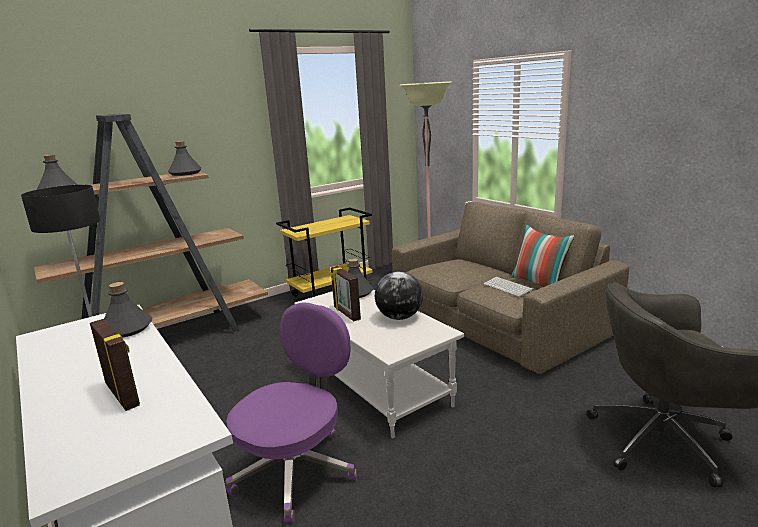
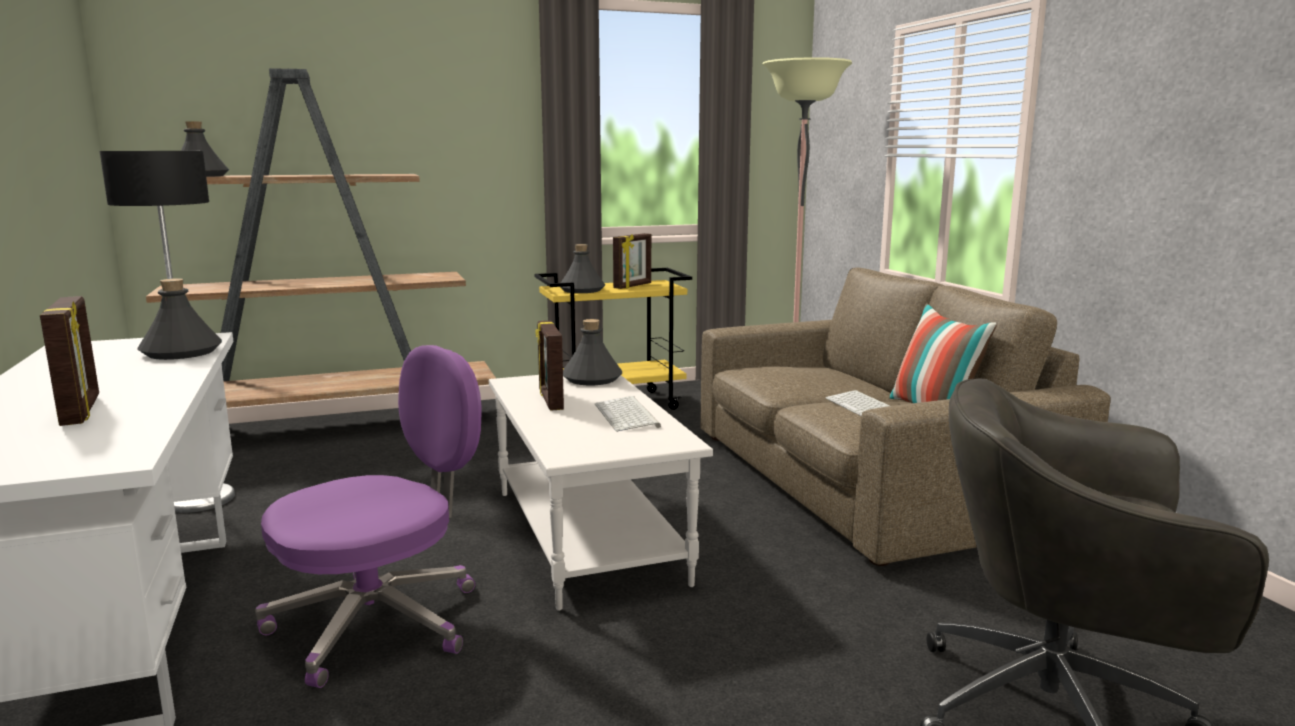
camera: 15 degrees right, 5 degrees down
(185, 173) = (391, 174): grey bottle -> grey bottle (581, 290)
(336, 222) = (633, 286): none -> picture frame
(400, 317) = (628, 415): globe -> keyboard

